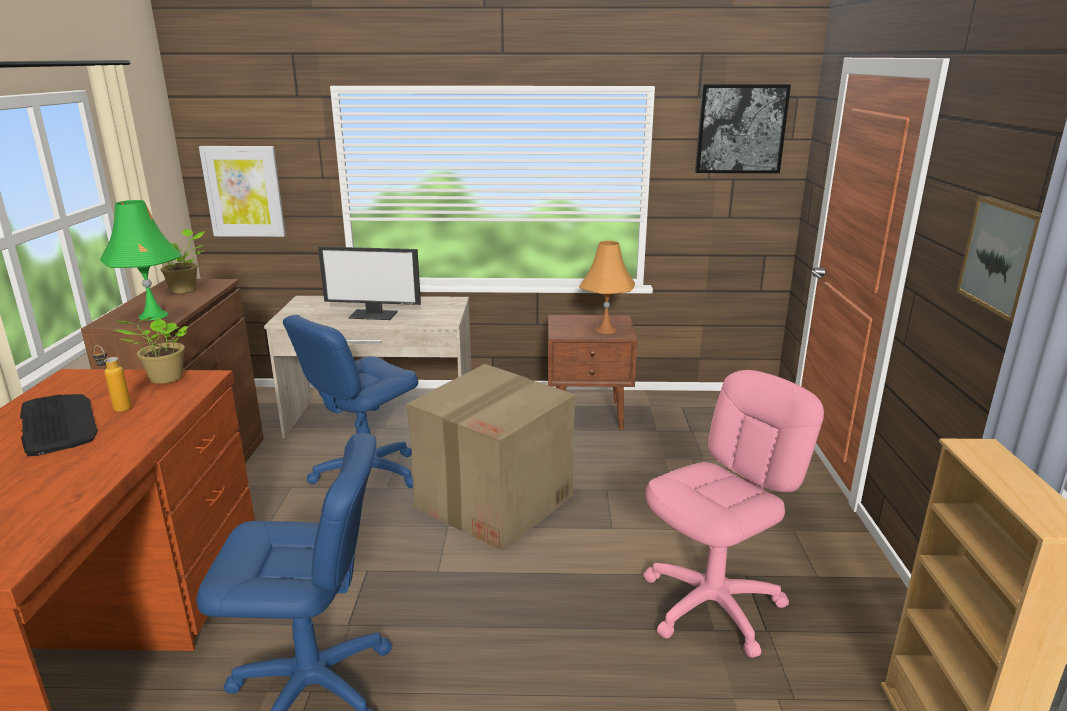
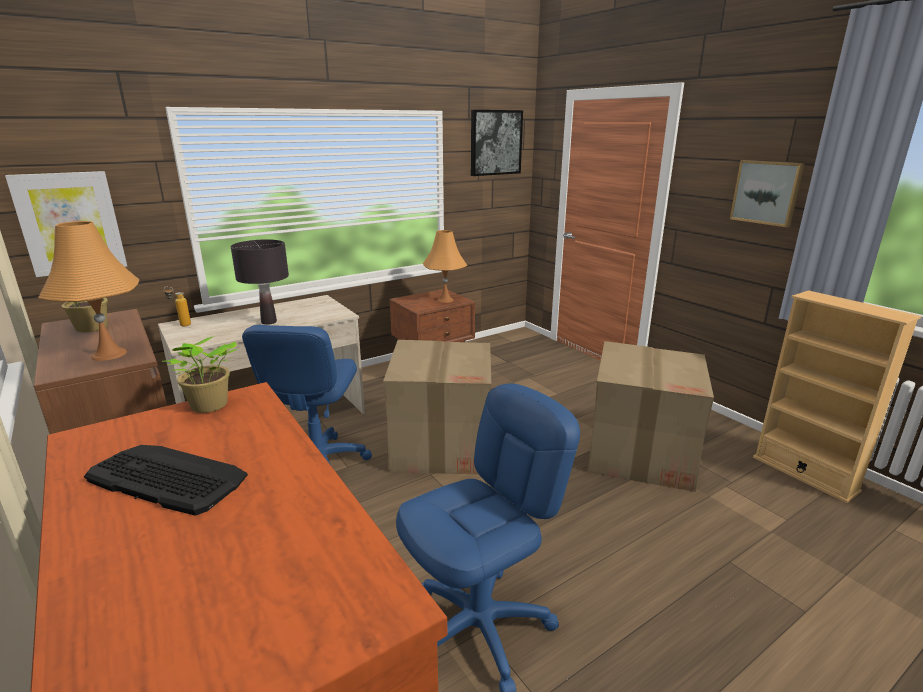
camera: 35 degrees left, 0 degrees up
(118, 407) = (210, 443): bottle -> bottle (181, 325)
(153, 315) = (109, 354): green table lamp -> orange table lamp
(374, 314) = (269, 322): monitor -> black table lamp
(713, 605) = (640, 453): pink office chair -> cardboard box

